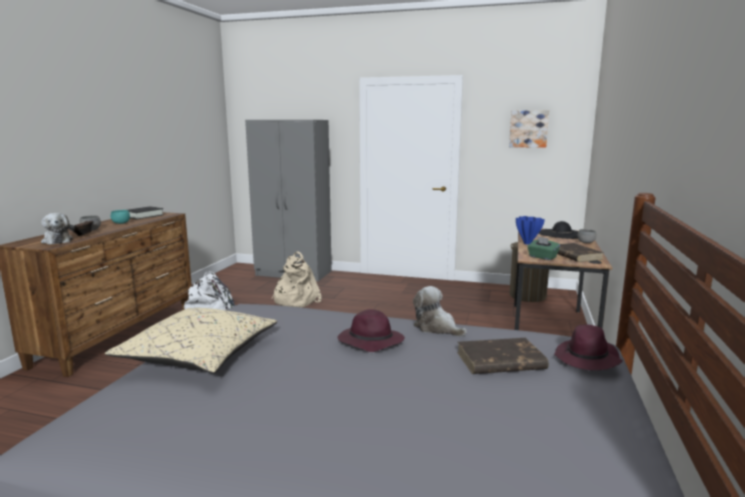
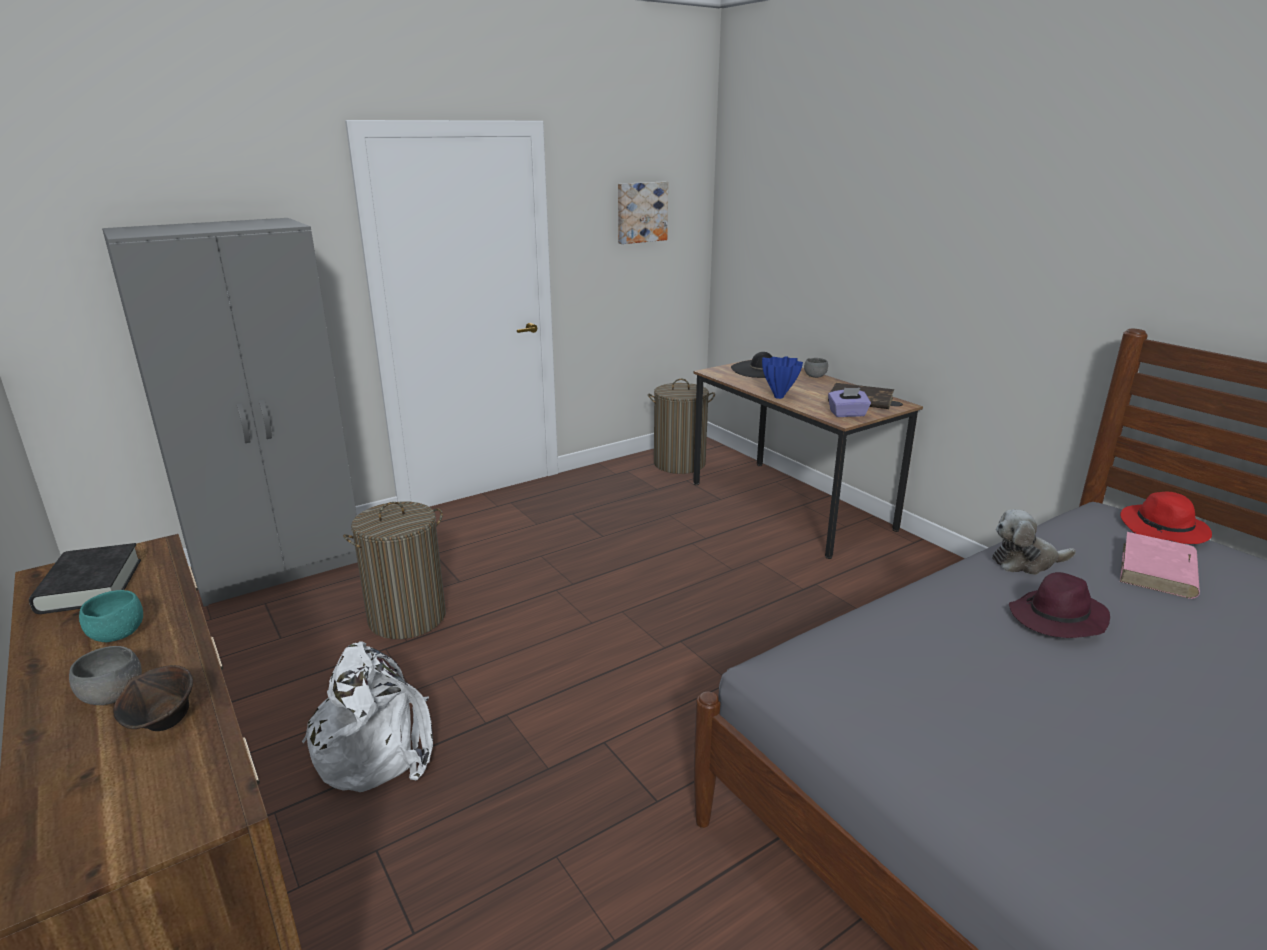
camera: 50 degrees left, 10 degrees up
(57, 240) = (162, 780): plush toy -> none
(200, 355) = (1027, 776): beige pillow -> none
(295, 300) = (407, 617): beige backpack -> laundry basket
(499, 361) = (1157, 570): brown book -> pink book
(542, 257) = (847, 414): green tissue box -> purple tissue box
(587, 359) = (1164, 530): purple hat -> red hat

